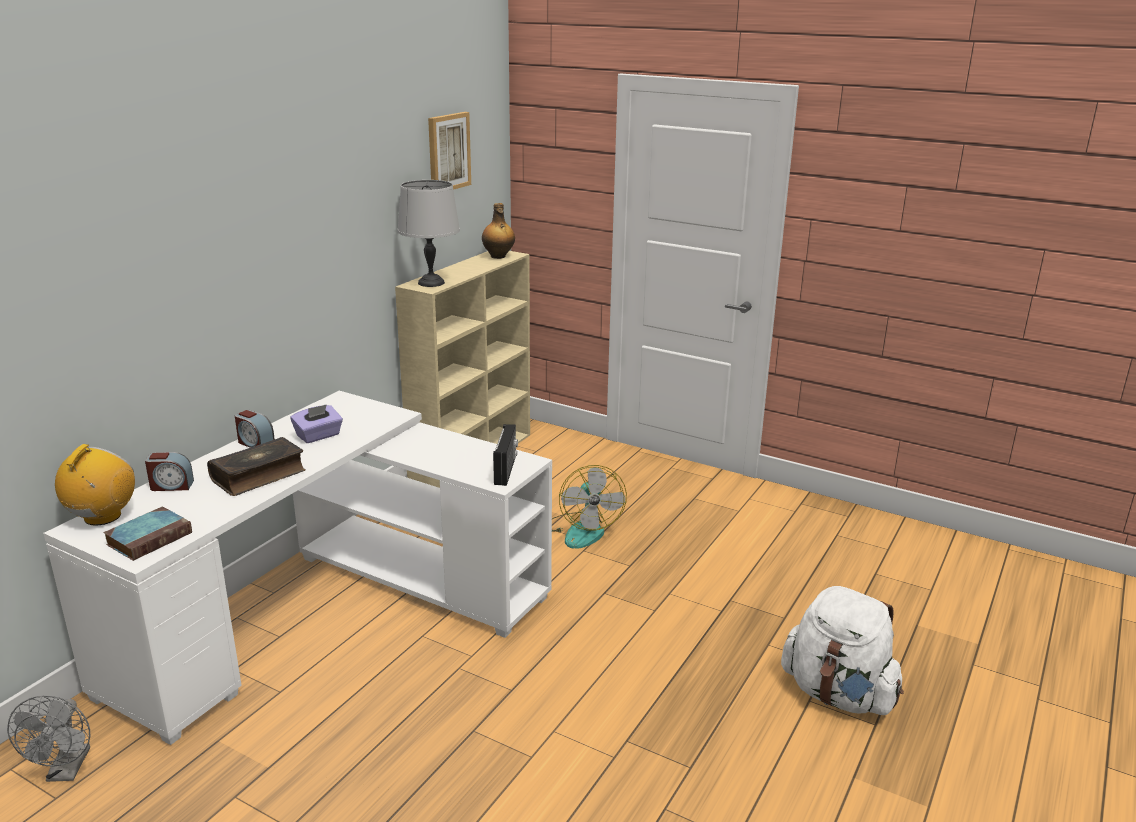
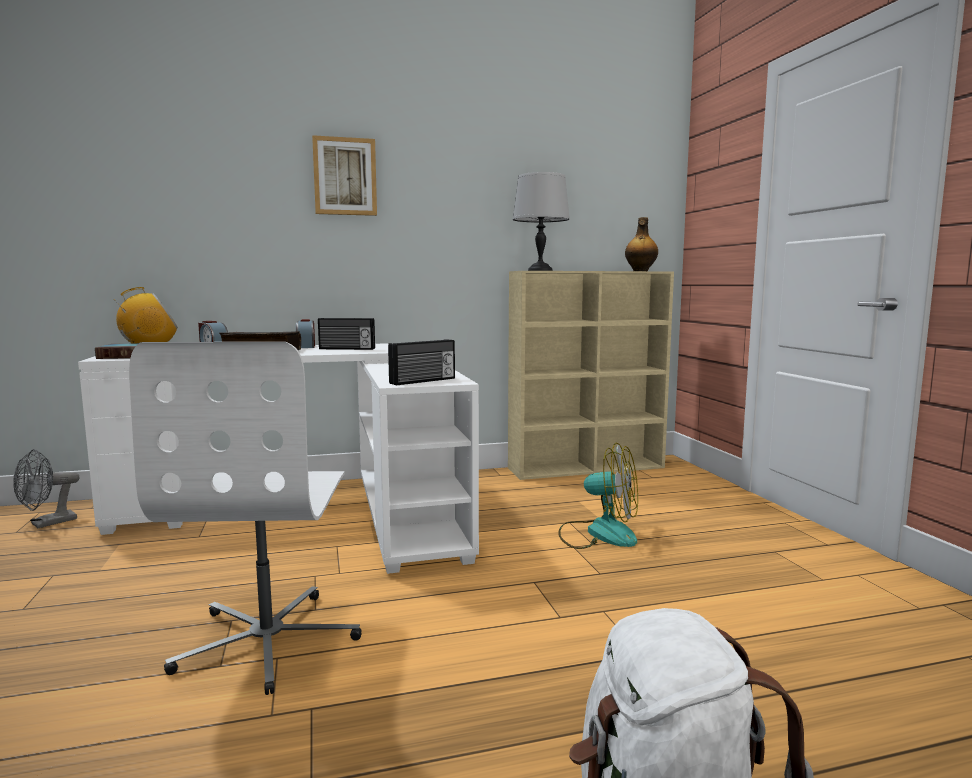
camera: 45 degrees right, 15 degrees down
(318, 436) = (346, 349): purple tissue box -> radio
(448, 152) = (594, 165): picture -> picture (345, 177)
(526, 725) = (269, 640): none -> white office chair
(582, 530) = (599, 533): fan -> fan turned 105 degrees counterclockwise

